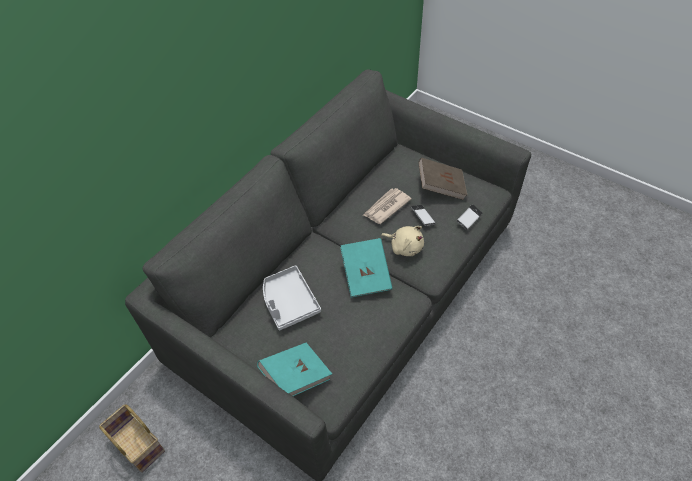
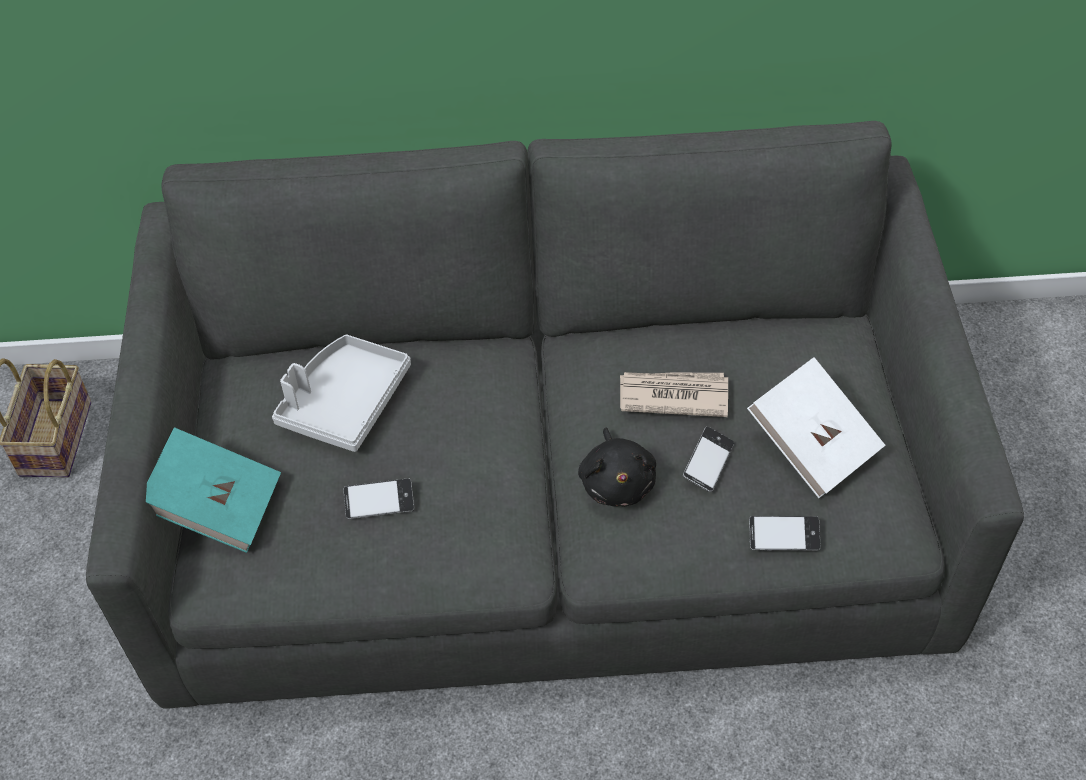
camera: 50 degrees right, 0 degrees up
(347, 321) = (379, 502): none -> phone
(366, 275) = (495, 467): turquoise book -> none
(405, 247) = (617, 482): beige plush toy -> black plush toy
(441, 187) = (813, 444): brown book -> white book

